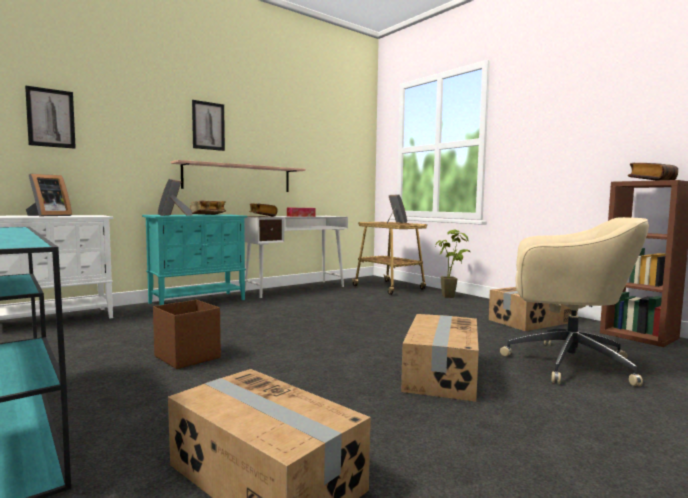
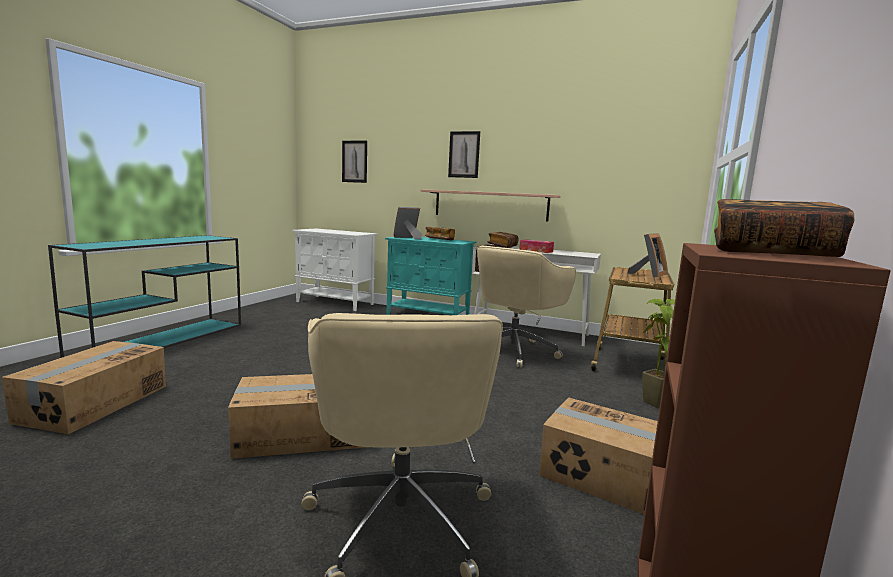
camera: 60 degrees right, 5 degrees up
(48, 215) = (335, 231): picture frame -> none
(187, 357) = (288, 344): brown storage box -> none
(331, 299) = (514, 350): none -> beige office chair

